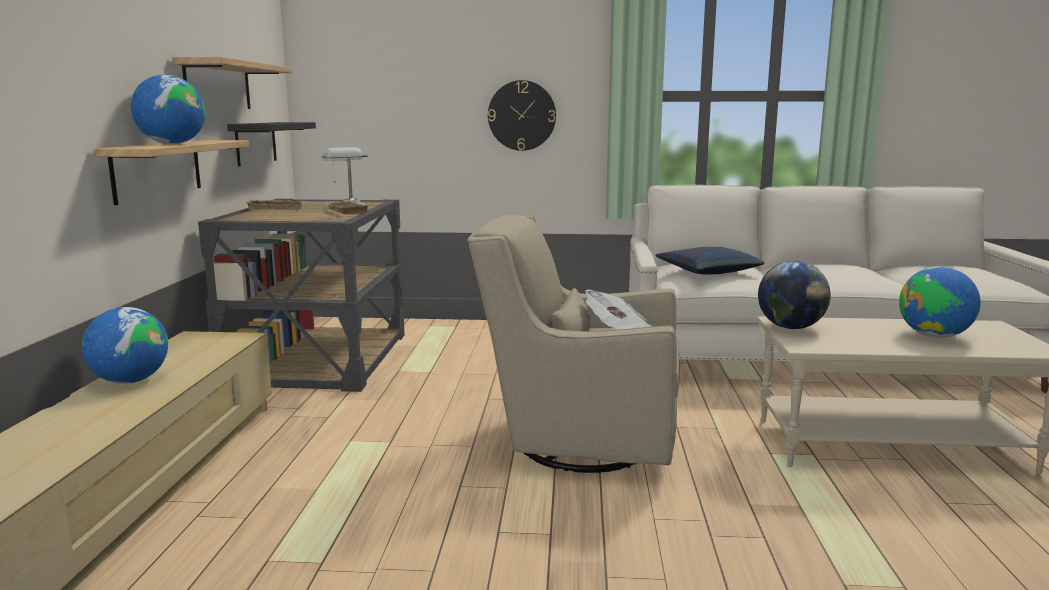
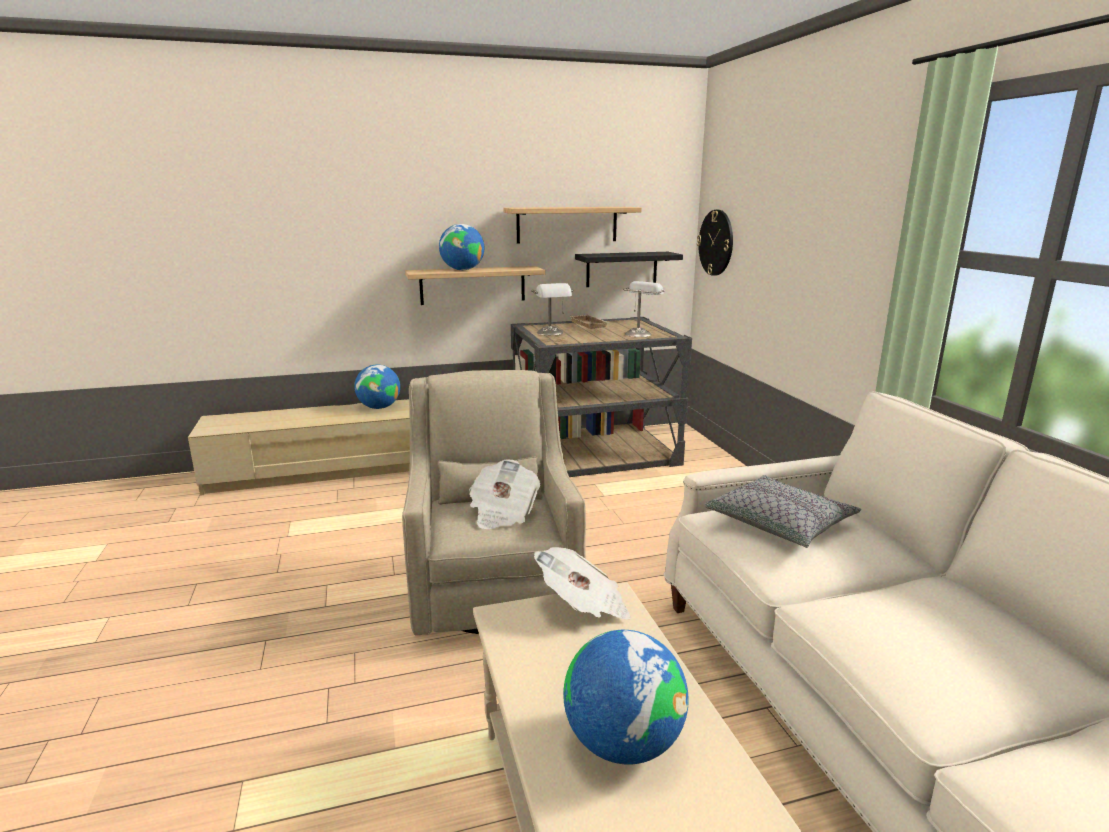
camera: 70 degrees right, 5 degrees up
(291, 217) = (552, 333): none -> white table lamp
(345, 211) = (597, 338): beige tray -> none
(522, 115) = (832, 268): wall clock -> wall clock (716, 242)
(707, 271) = (780, 523): blue pillow -> grey pillow
(790, 327) = (583, 606): globe -> newspaper

